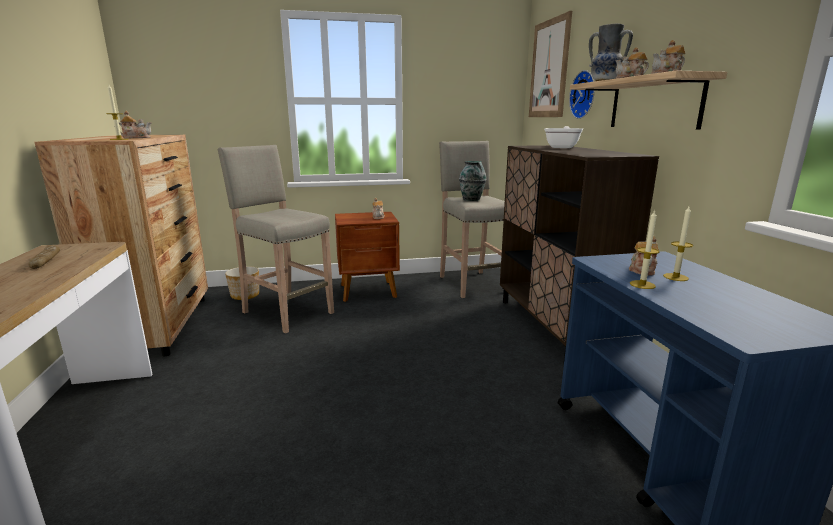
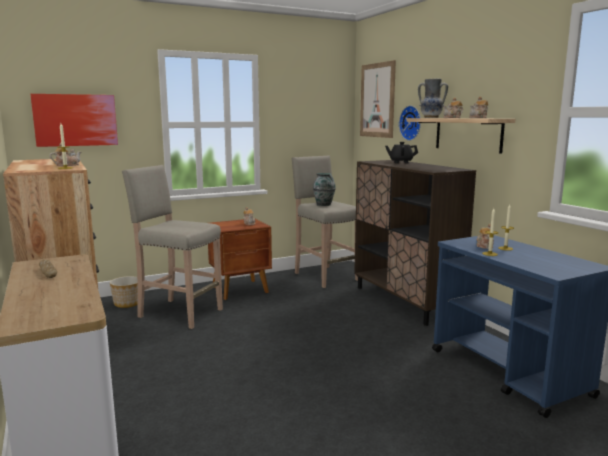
camera: 15 degrees left, 5 degrees down
(191, 93) = (75, 120): none -> picture
(563, 147) = (401, 162): frying pan -> black teapot

